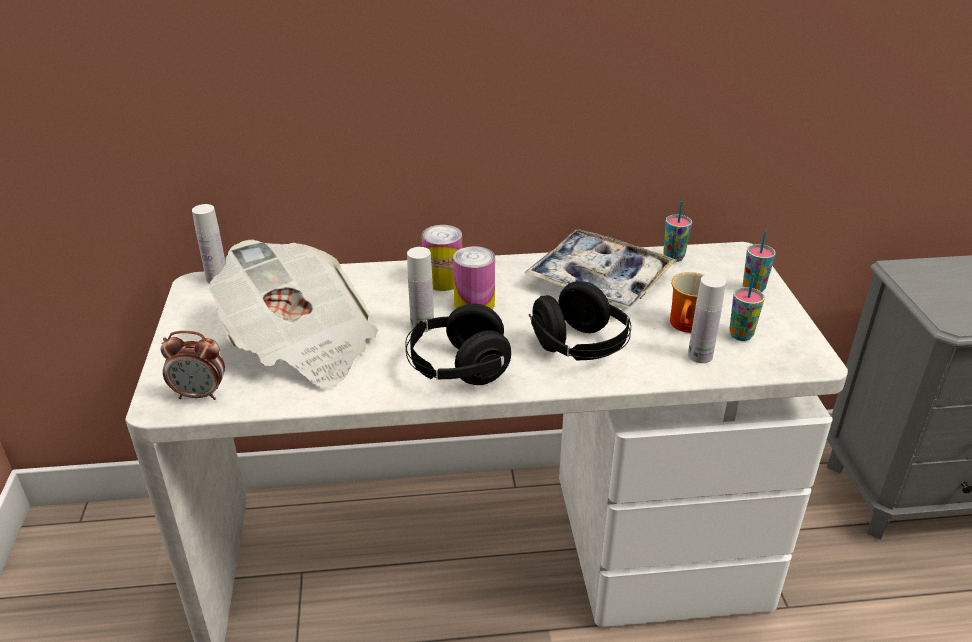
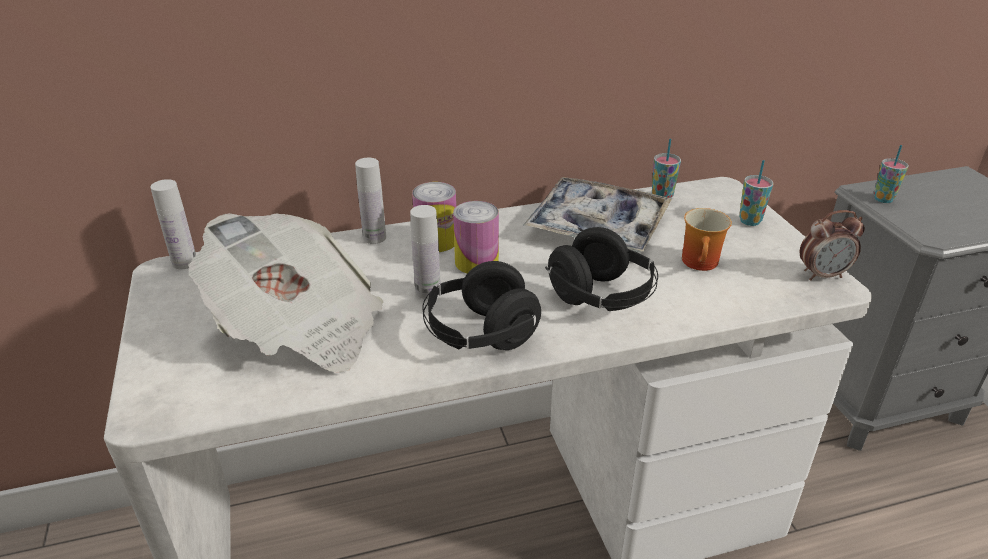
camera: 10 degrees left, 0 degrees up
(200, 394) = (191, 397): alarm clock -> alarm clock (822, 275)
(700, 356) = (725, 293): white bottle -> white bottle (374, 238)
(741, 335) = (756, 268): cup -> cup (883, 199)

